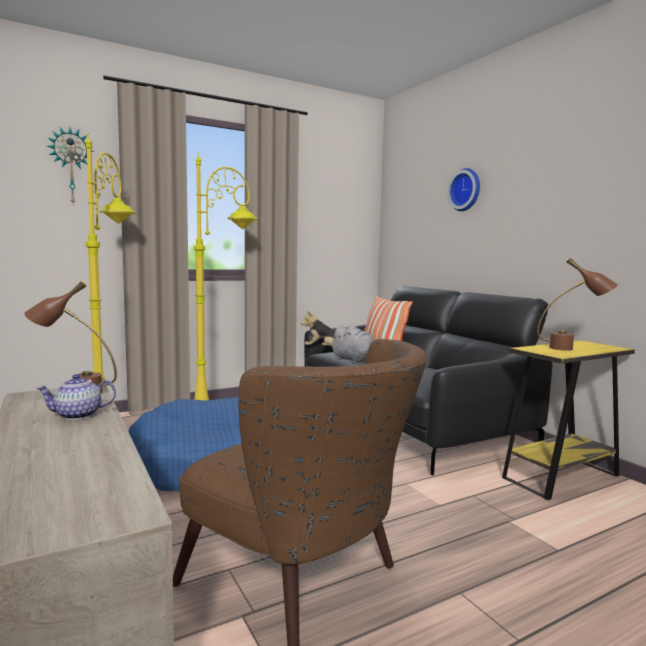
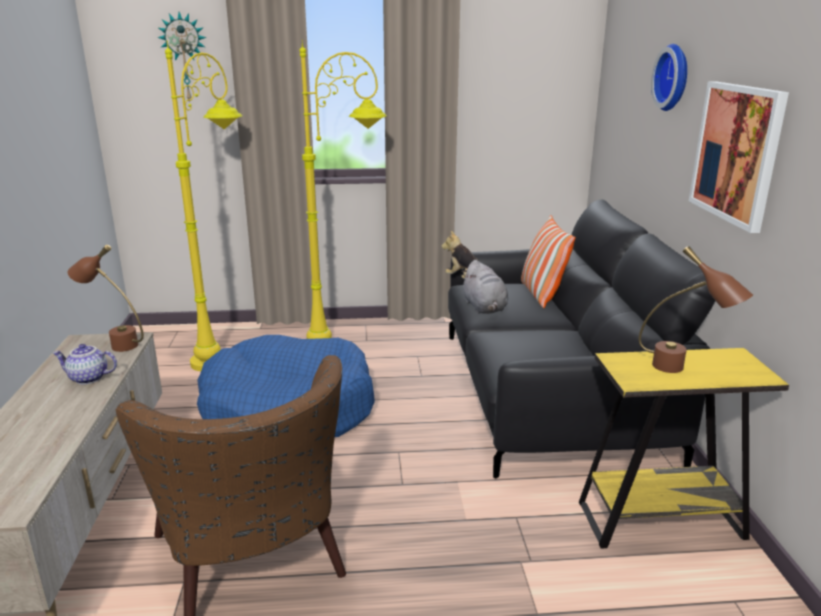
camera: 25 degrees right, 15 degrees up
(542, 219) = (737, 153): none -> picture

